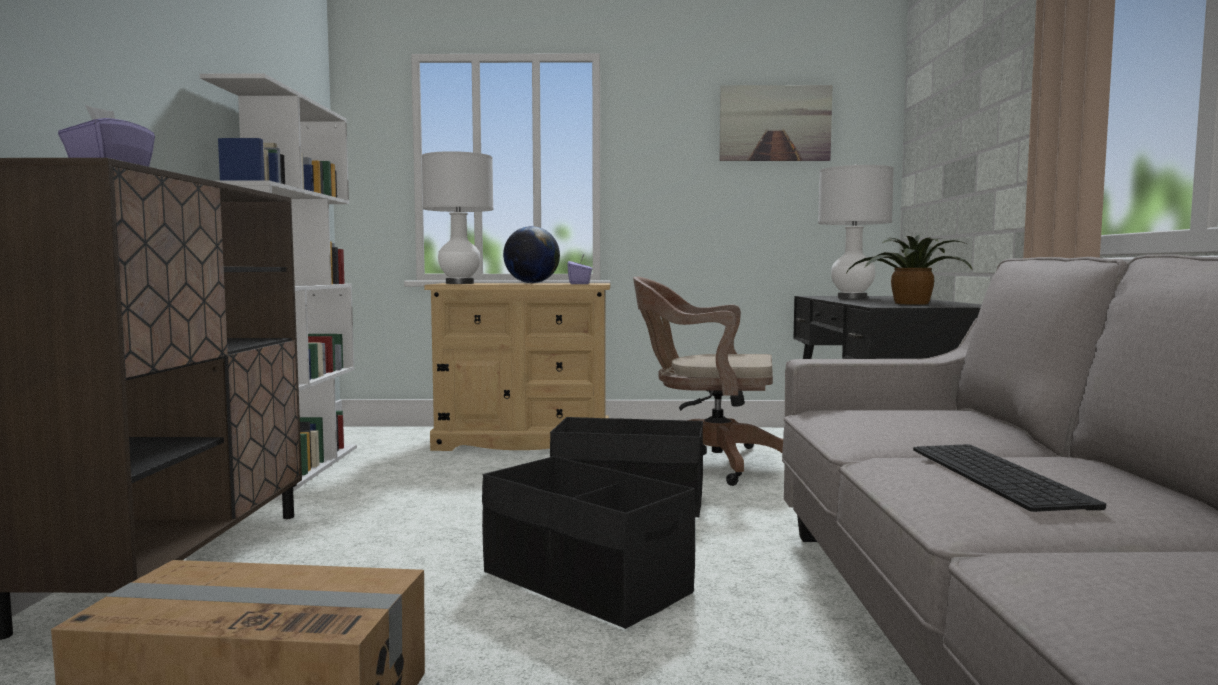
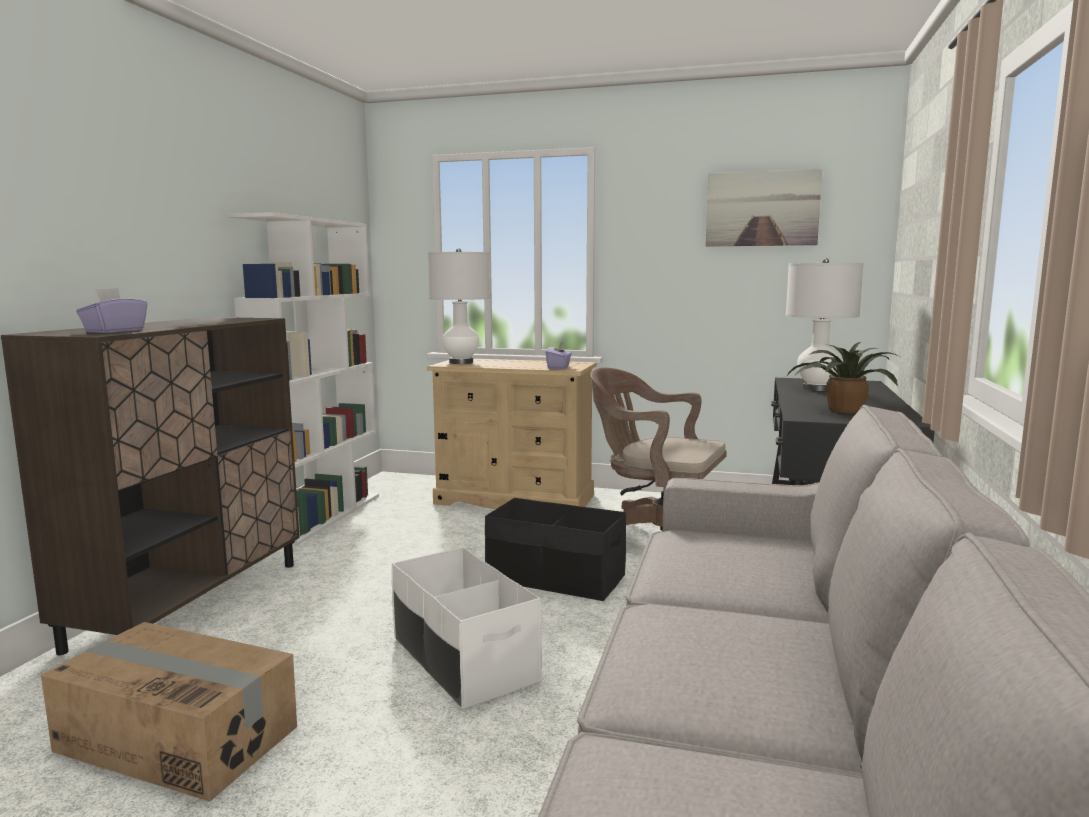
camera: 15 degrees right, 5 degrees up
(531, 283) = (524, 362): globe -> none
(584, 583) = (463, 659): black storage box -> white storage box
(1001, 476) = (712, 648): keyboard -> none

